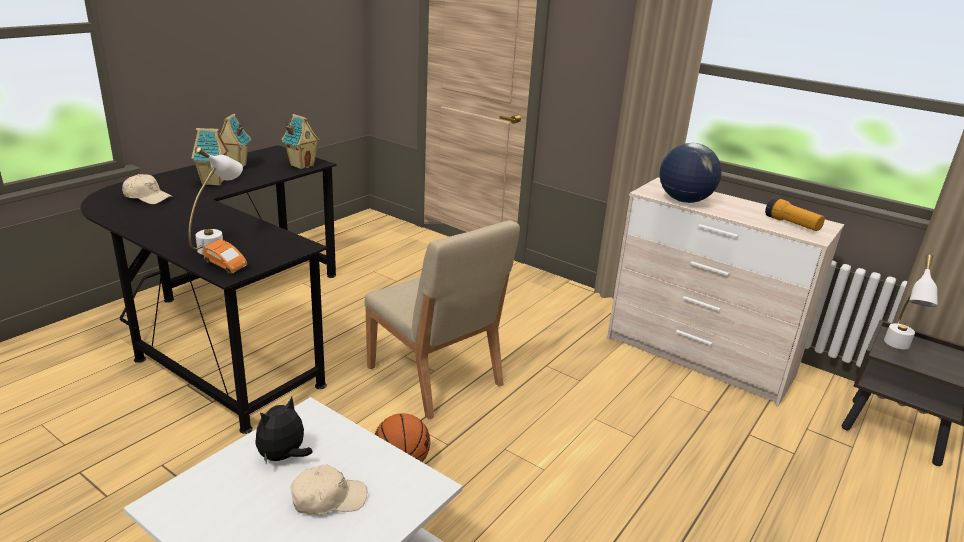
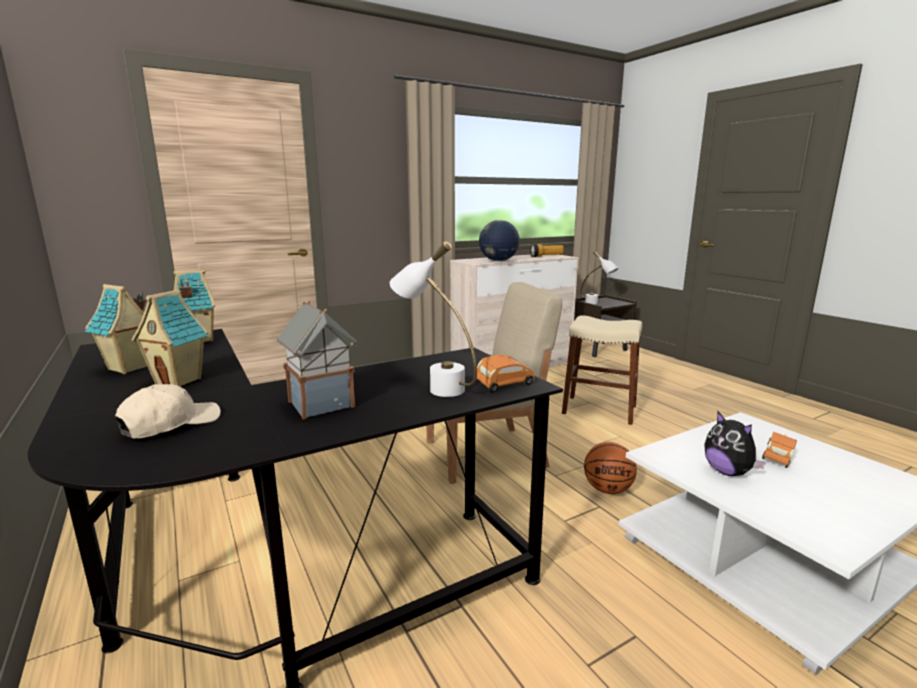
camera: 65 degrees left, 10 degrees down
(178, 221) = (322, 405): none -> toy house
(328, 498) = (778, 458): beige cap -> orange toy car
(615, 446) = (599, 410): none -> beige stool

